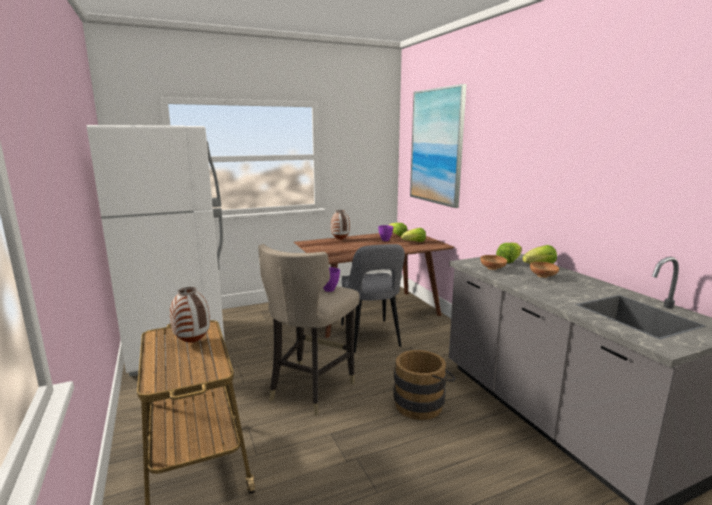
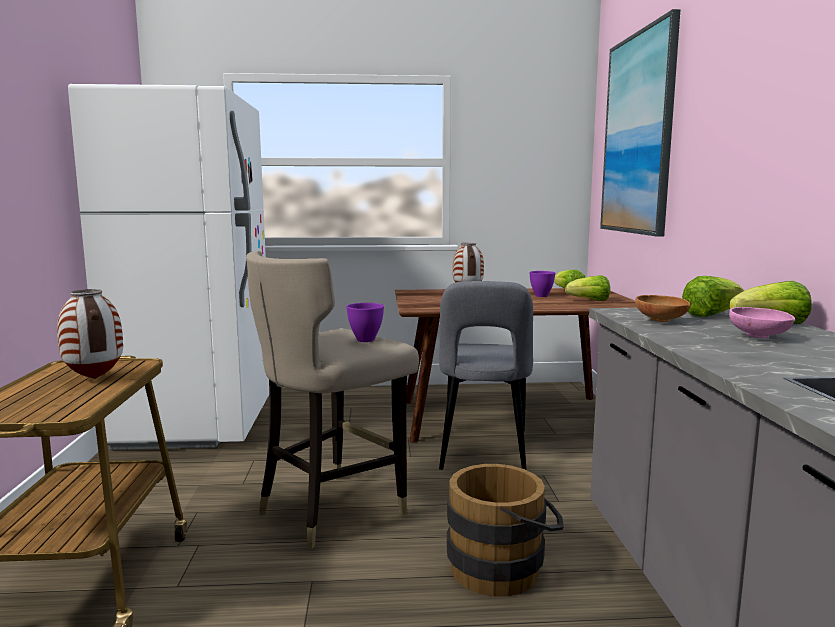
camera: 20 degrees right, 5 degrees down
(543, 277) = (759, 337): brown bowl -> pink bowl

